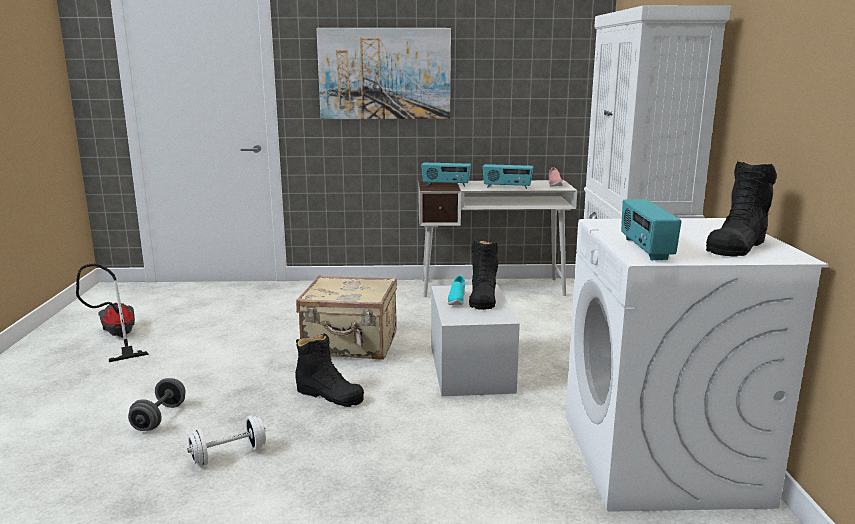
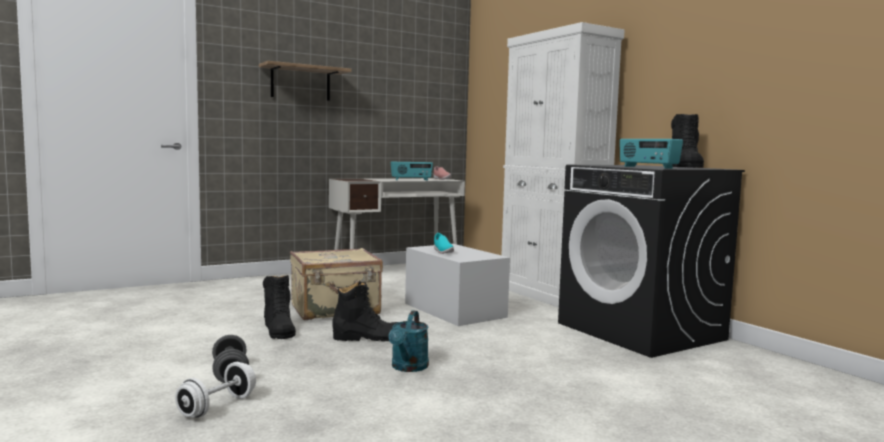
camera: 30 degrees left, 10 degrees down
(117, 337) = (74, 334): vacuum cleaner -> none
(229, 455) = (342, 382): white dumbbell -> white dumbbell (217, 406)
(310, 450) = (408, 368): none -> turquoise watering can
(384, 74) = (300, 83): picture -> shelf
(446, 185) = (360, 179): radio -> none
(483, 298) = (458, 249): black boot -> black boot (279, 330)
(661, 458) = (641, 331): white washing machine -> black washing machine

